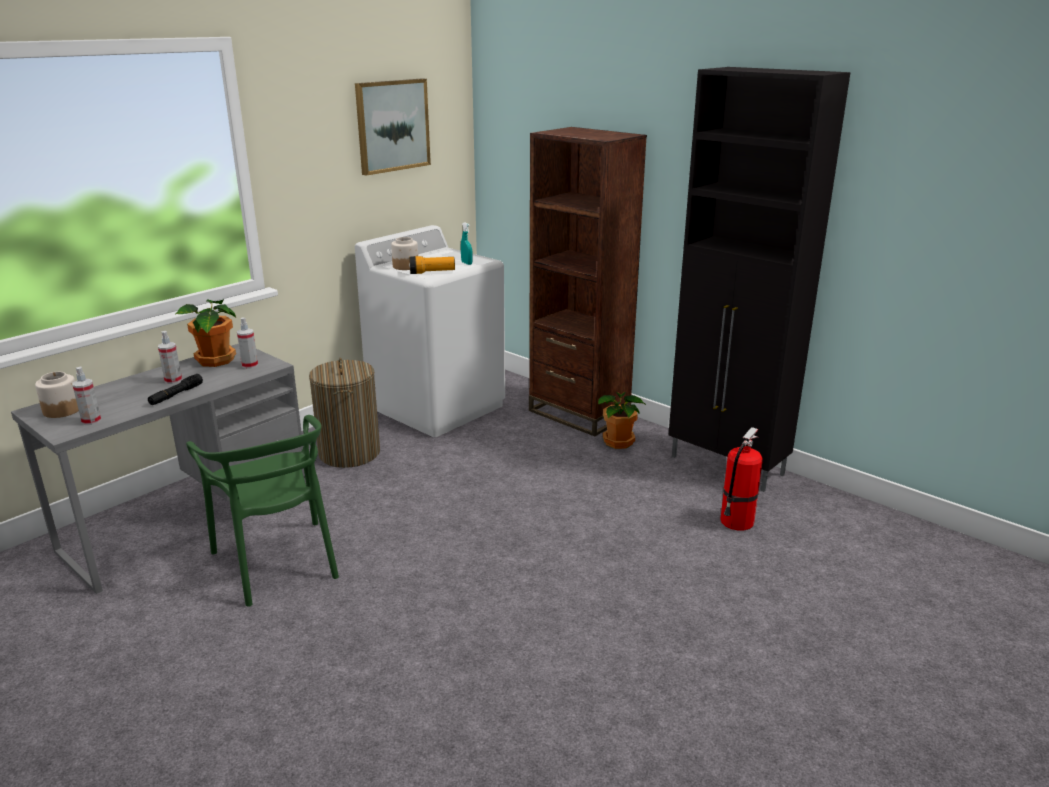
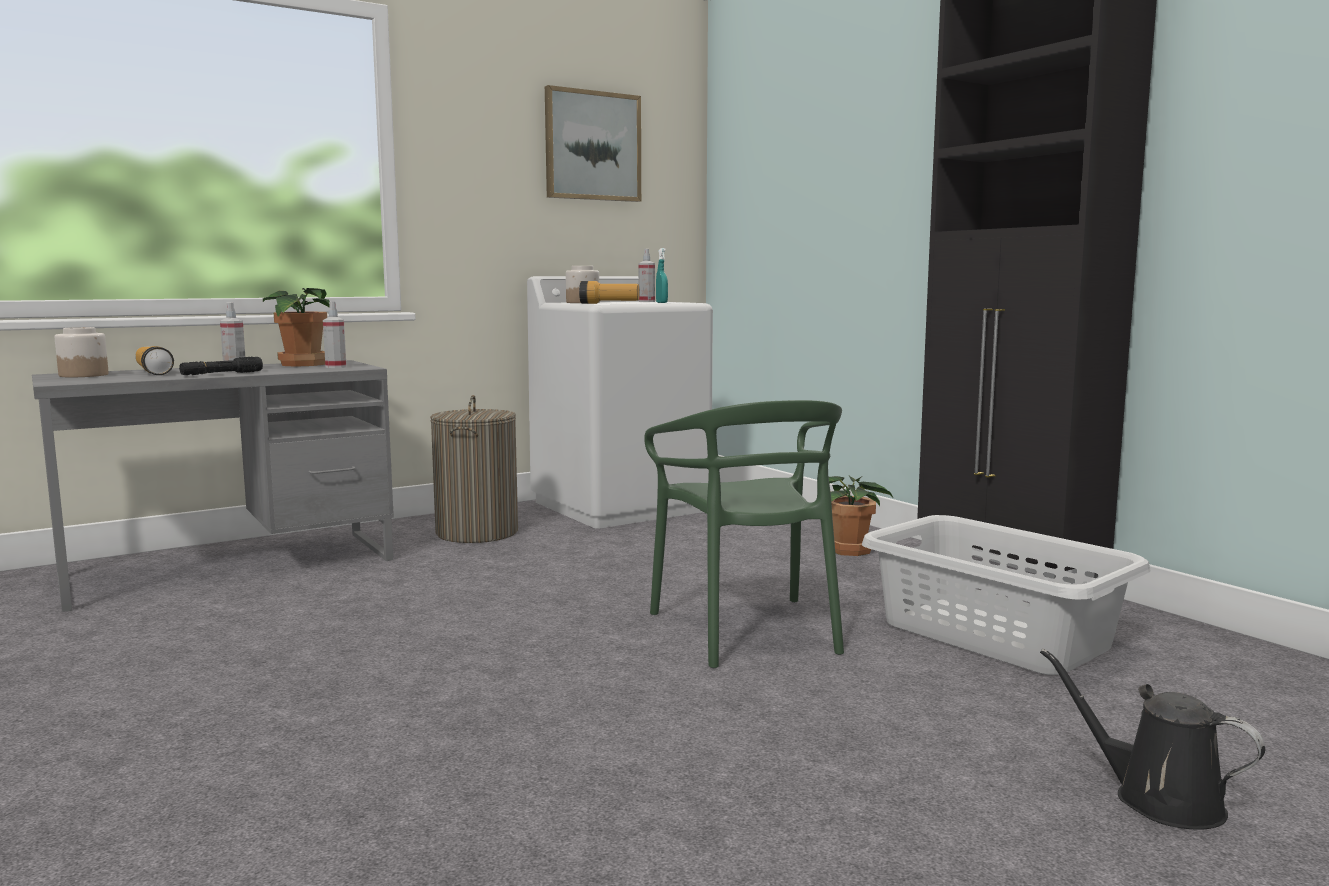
camera: 15 degrees right, 15 degrees down
(91, 421) = (101, 379): spray bottle -> spray bottle (646, 301)
(114, 396) = (153, 372): none -> flashlight
(278, 562) = (301, 608): green chair -> green chair (747, 631)
(579, 413) = (808, 523): brown bookcase -> none
(736, 522) = (994, 635): fire extinguisher -> grey laundry basket
(856, 649) = (1157, 799): none -> black watering can

